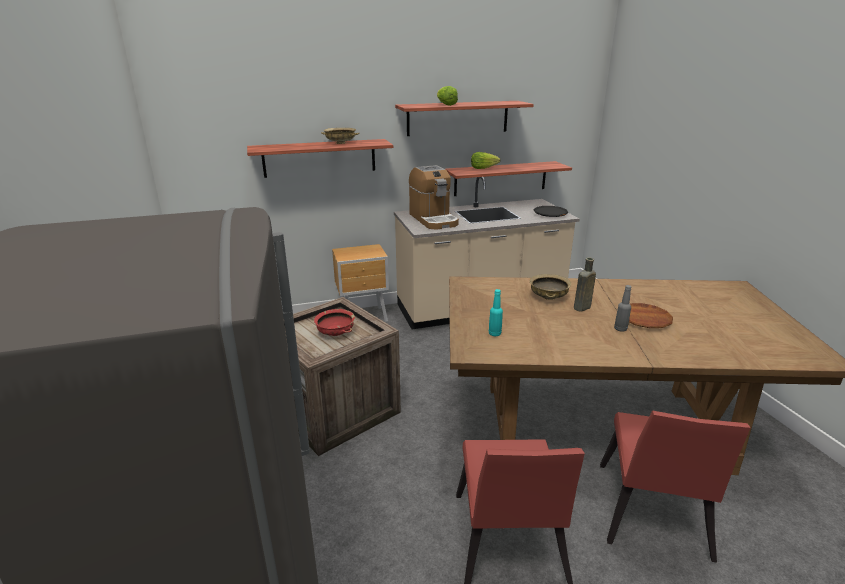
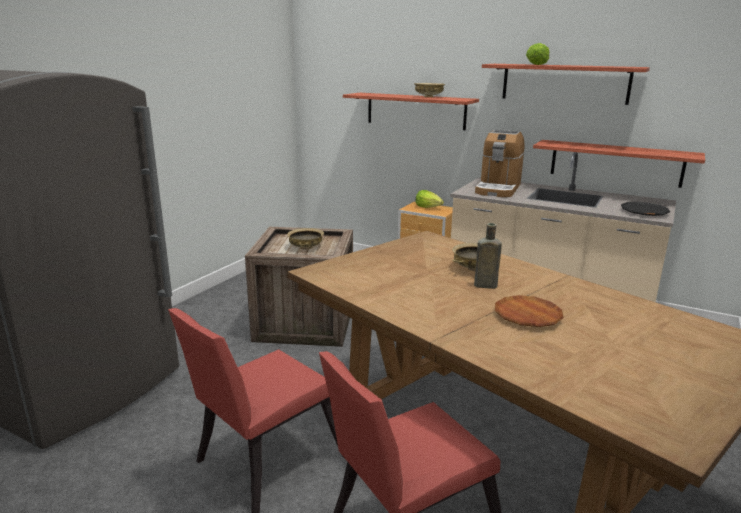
camera: 45 degrees right, 5 degrees down
(336, 333) = (306, 247): red bowl -> beige bowl
(483, 168) = (584, 144): lettuce -> lettuce (428, 207)
(494, 334) = (361, 270): turquoise bottle -> none
(620, 329) = (479, 310): grey bottle -> none

